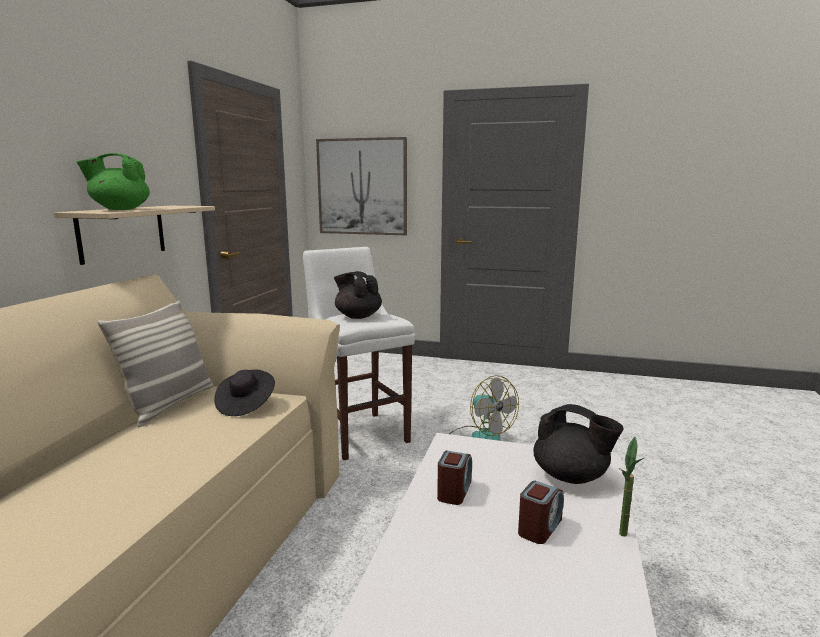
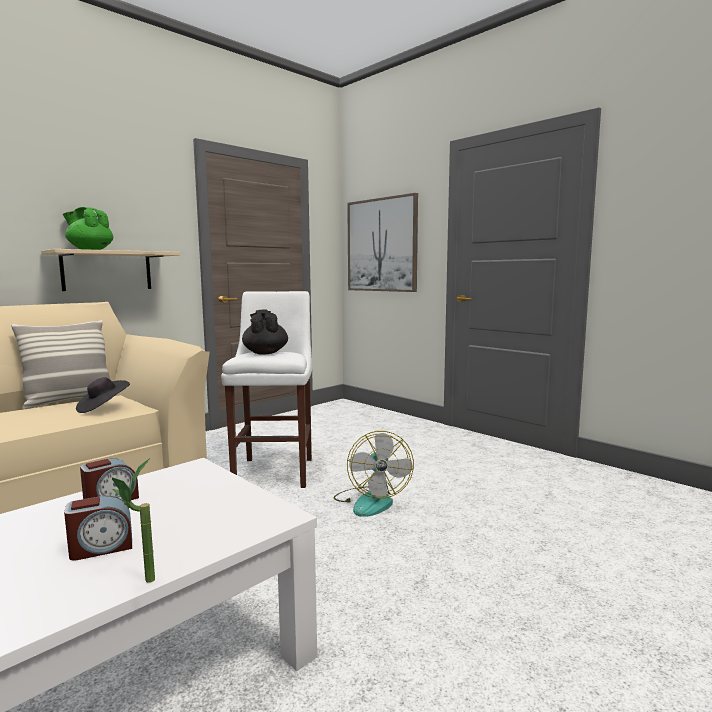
camera: 30 degrees right, 5 degrees down
(571, 476) = (225, 519): black teapot -> none

